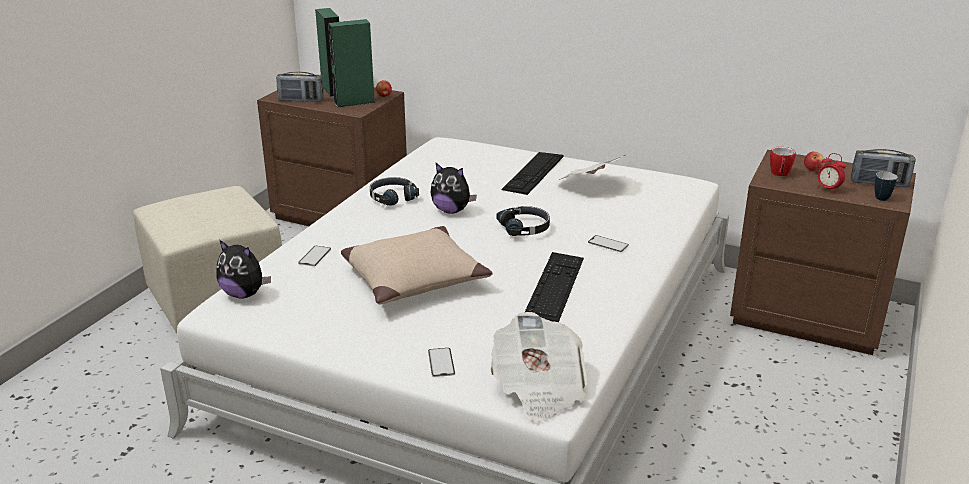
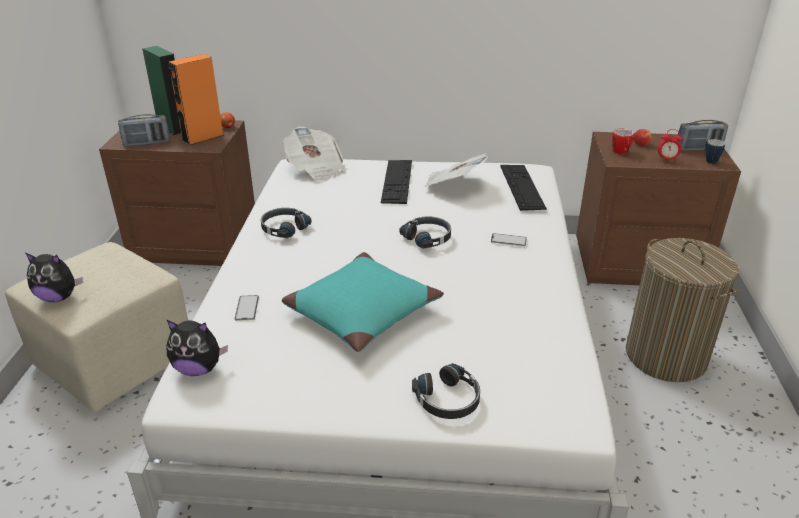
camera: 20 degrees left, 5 degrees up
(354, 102) = (203, 138): green speaker -> orange speaker
(414, 278) = (361, 312): beige pillow -> turquoise pillow
(441, 362) = (448, 400): phone -> black headphones
(451, 210) = (350, 232): plush toy -> plush toy (59, 297)
(538, 389) = (554, 406): newspaper -> newspaper (315, 169)
(555, 286) = (493, 292): keyboard -> keyboard (522, 186)
(773, 411) = (666, 356): none -> laundry basket

